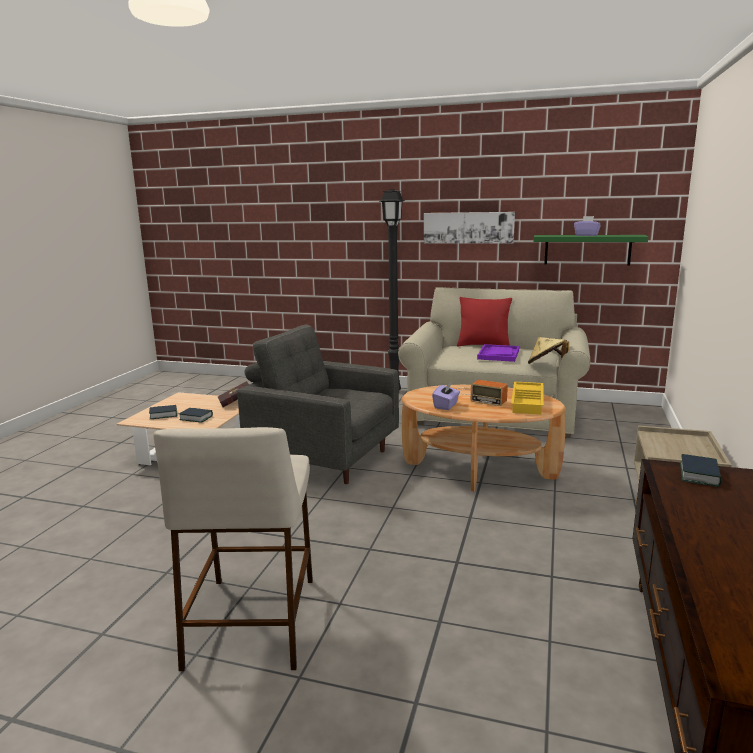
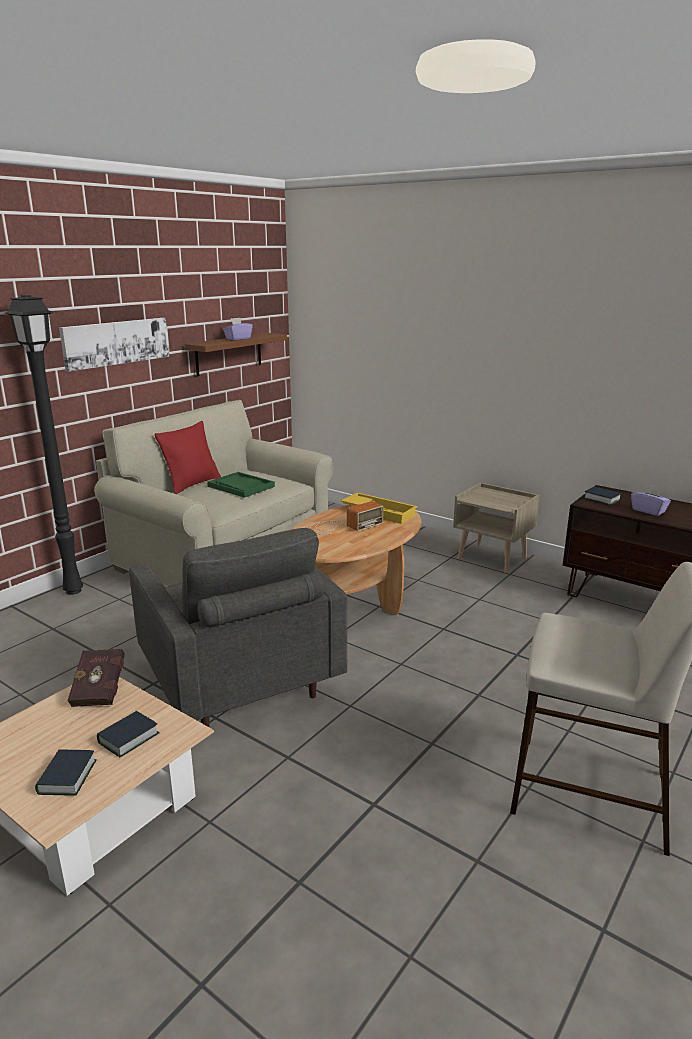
camera: 70 degrees left, 5 degrees up
(324, 458) = (239, 684): grey armchair -> grey armchair turned 75 degrees counterclockwise
(446, 406) = (358, 544): purple tissue box -> purple tissue box (648, 511)
(498, 354) = (241, 486): purple tray -> green tray
(546, 364) = (298, 479): beige hat -> none
(587, 249) = (229, 354): green shelf -> brown shelf

